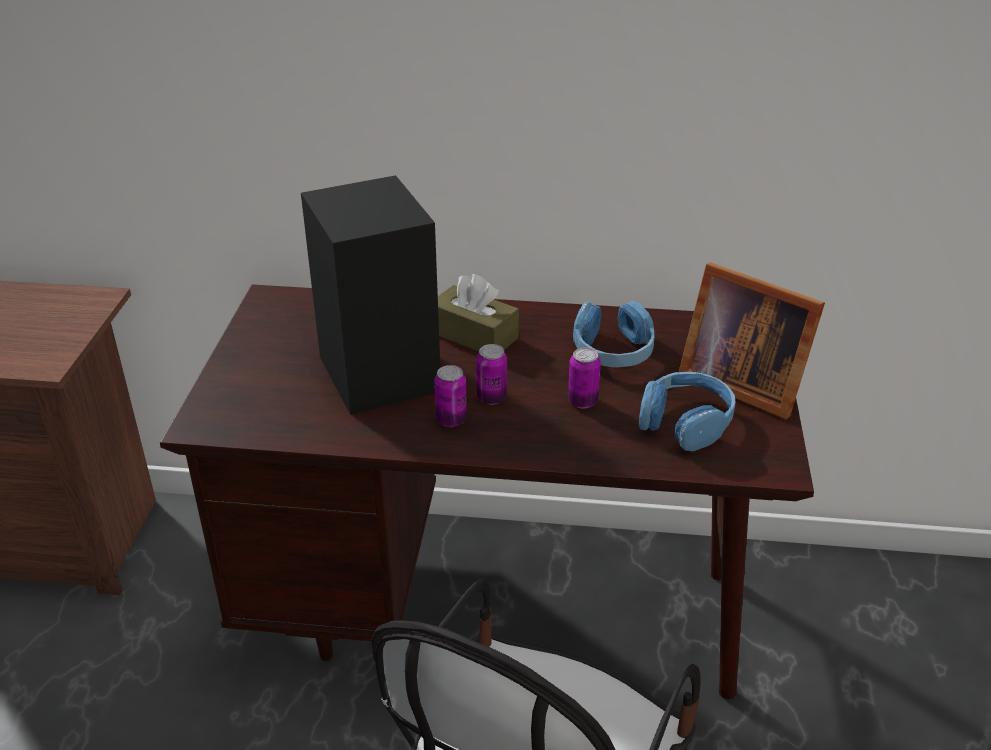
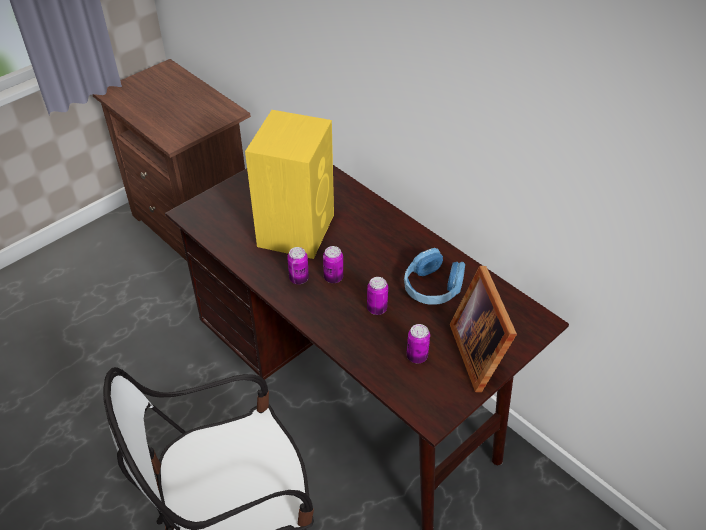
camera: 40 degrees right, 10 degrees up
(378, 372) = (297, 229): black speaker -> yellow speaker
(473, 335) = (369, 233): brown tissue box -> none
(685, 422) = (417, 356): blue headphones -> can

